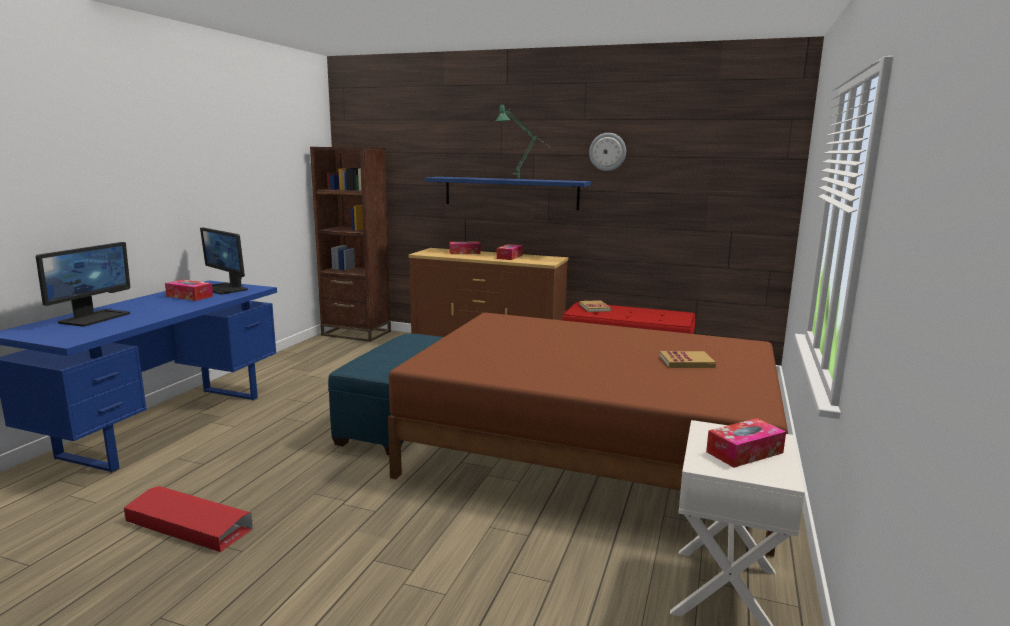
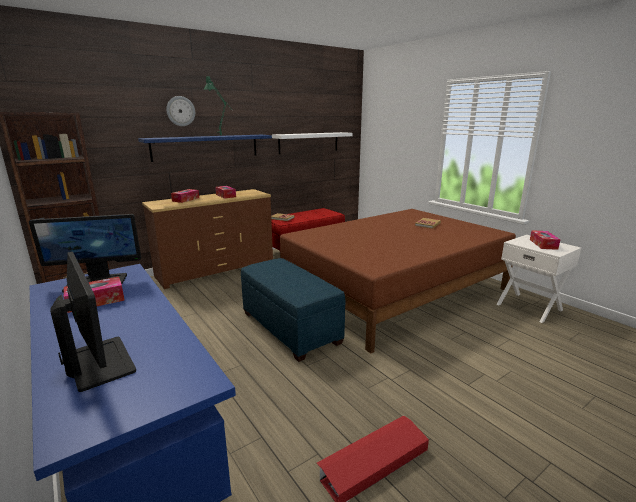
camera: 55 degrees left, 5 degrees up
(607, 152) = (270, 113): wall clock -> wall clock (180, 111)
(675, 199) = (309, 142): none -> white shelf

